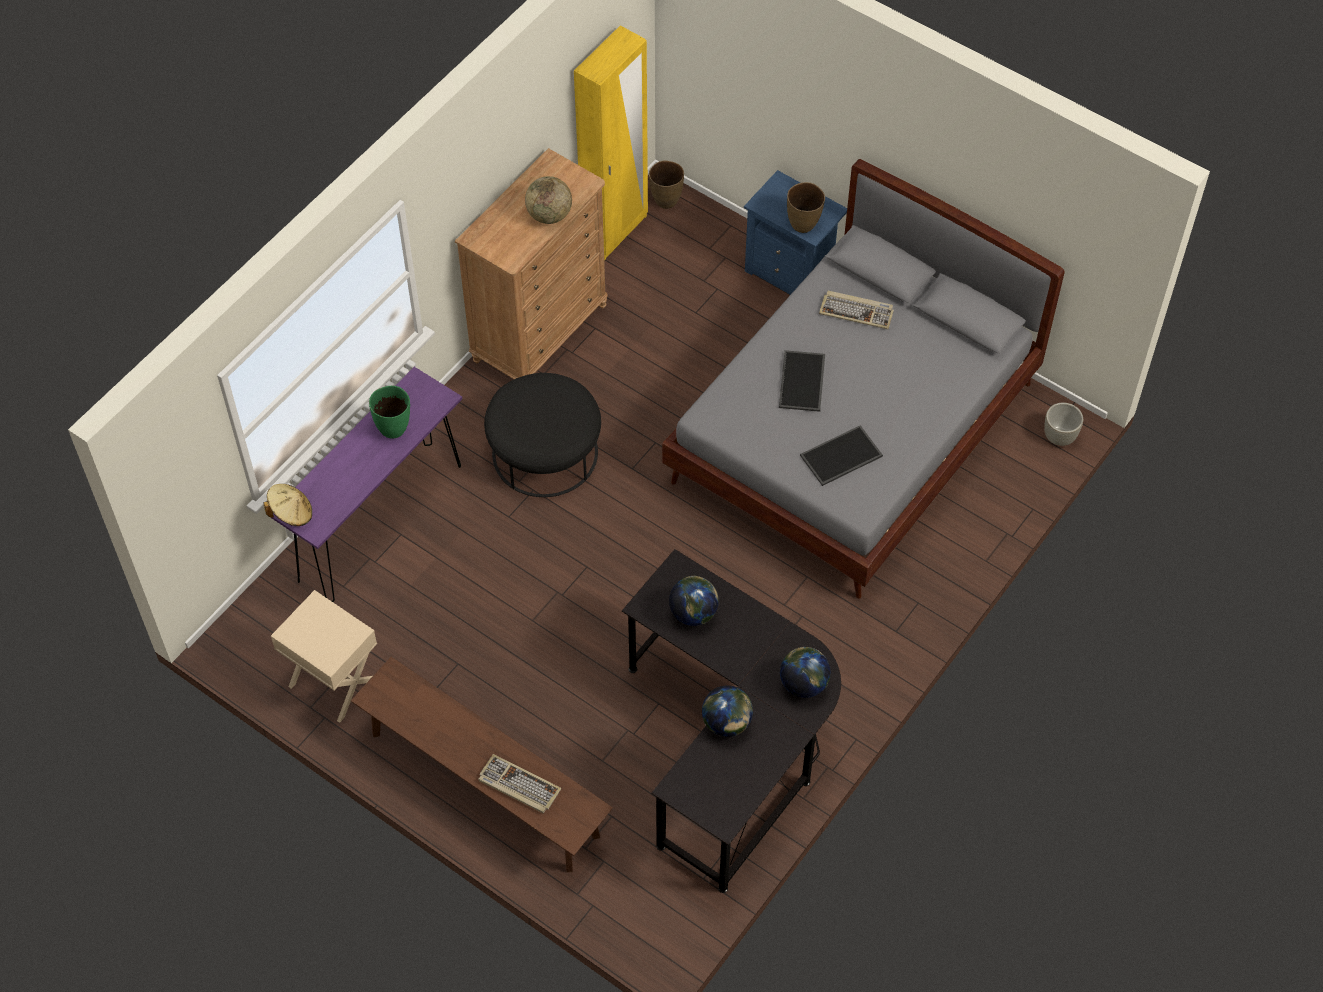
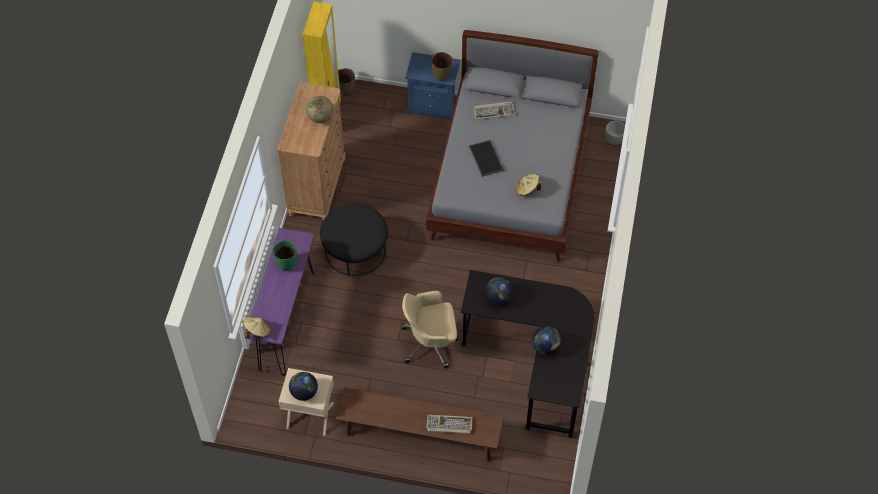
camera: 25 degrees left, 0 degrees up
(581, 645) = (430, 342): none -> beige office chair
(804, 684) = (573, 312): globe -> globe (304, 392)
(841, 457) = (527, 189): tray -> beige hat

